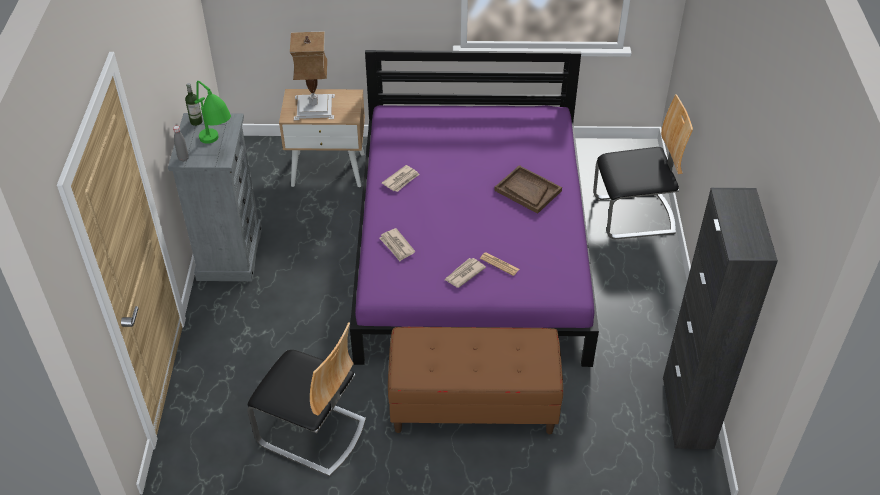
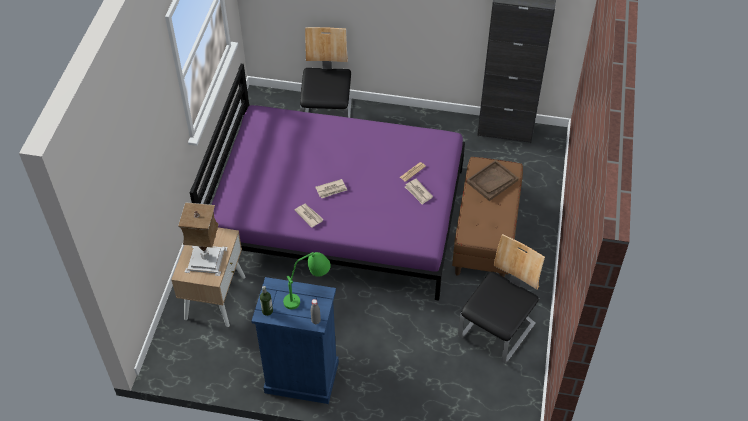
camera: 80 degrees left, 5 degrees up
(229, 253) = (301, 377): grey dresser -> blue dresser
(397, 246) = (382, 227): newspaper -> newspaper (331, 190)
(527, 190) = (342, 143): brown tray -> brown tray (492, 181)

